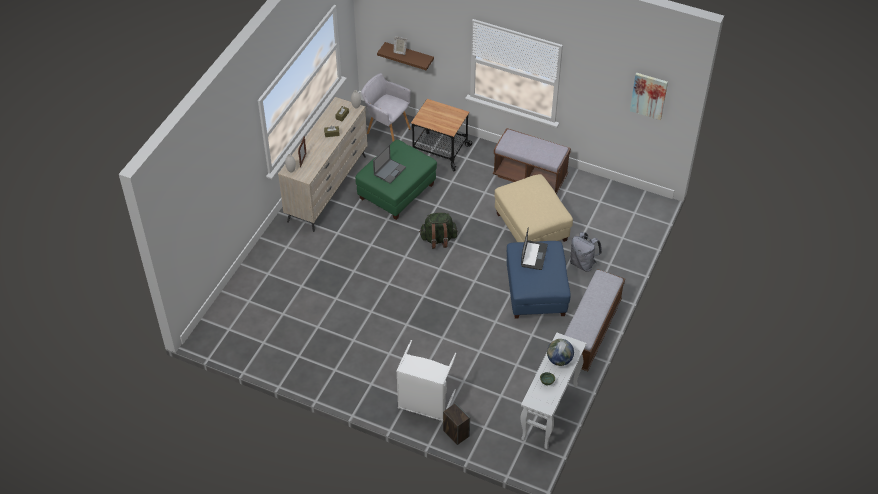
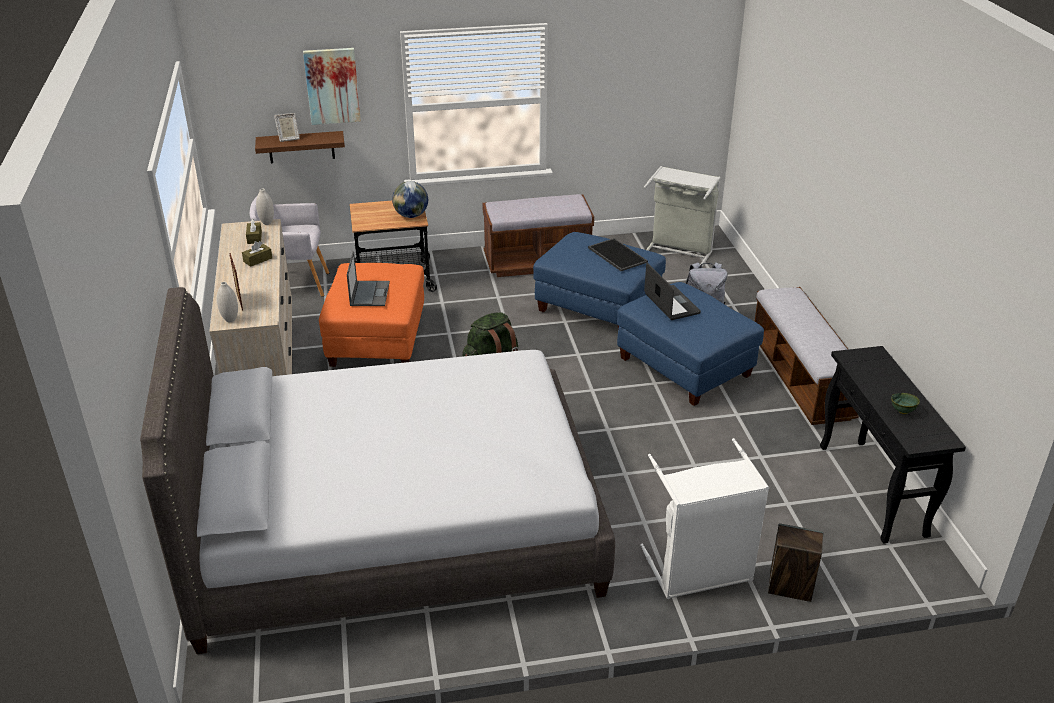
camera: 35 degrees left, 15 degrees down
(317, 308) = (394, 527): none -> grey bed
(397, 192) = (377, 340): green ottoman -> orange ottoman
(531, 228) = (598, 308): beige ottoman -> blue ottoman
(541, 206) = (616, 255): none -> tray
(549, 412) = (872, 491): white console table -> black console table
(559, 360) = (879, 379): globe -> globe (411, 216)
(620, 209) = (678, 253): none -> grey laundry basket
(649, 95) = (680, 60): picture -> picture (332, 86)

